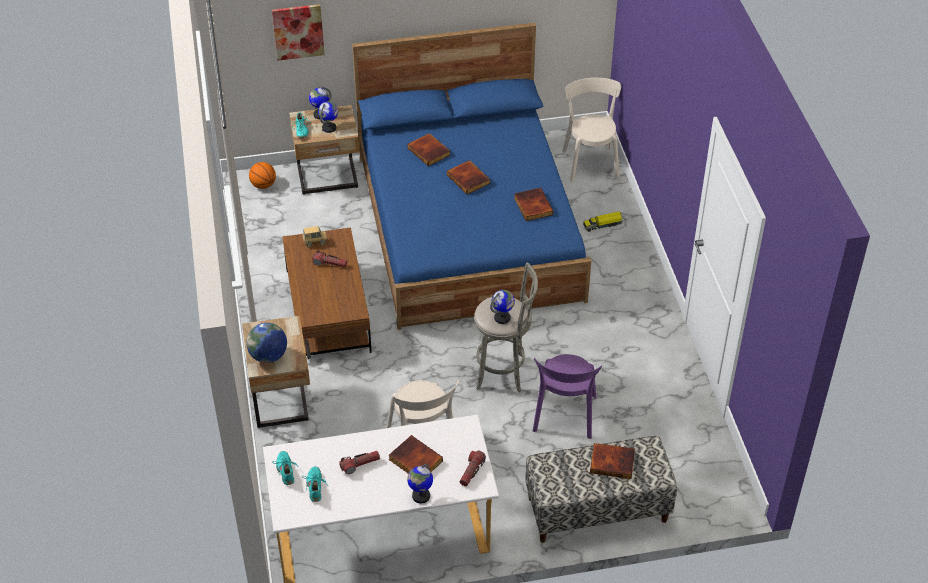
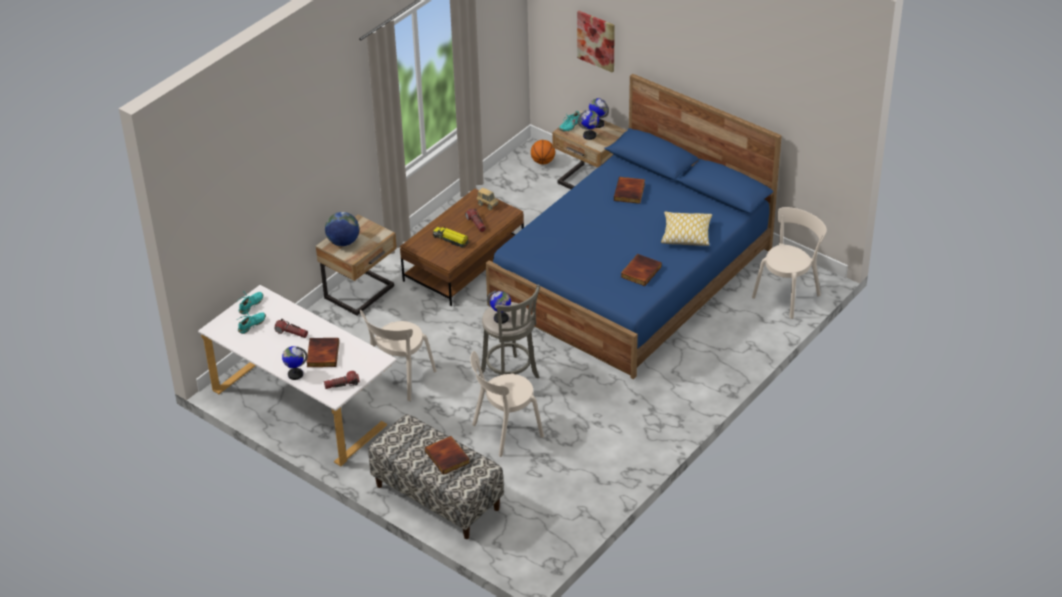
camera: 50 degrees right, 5 degrees down
(469, 179) = (626, 226): book -> none
(519, 155) = (686, 235): none -> pillow
(564, 416) = (505, 432): purple chair -> beige chair
(603, 224) = (727, 340): toy truck -> toy truck (451, 240)

